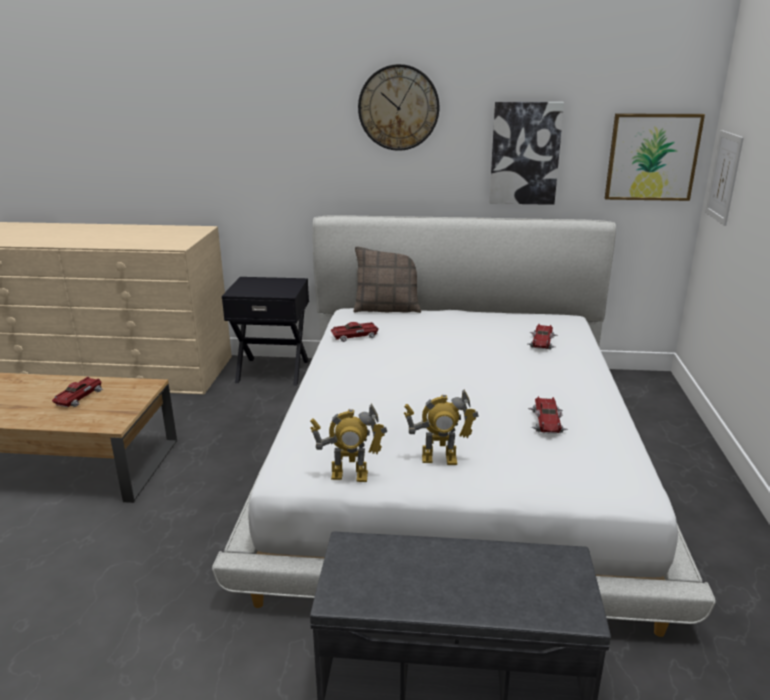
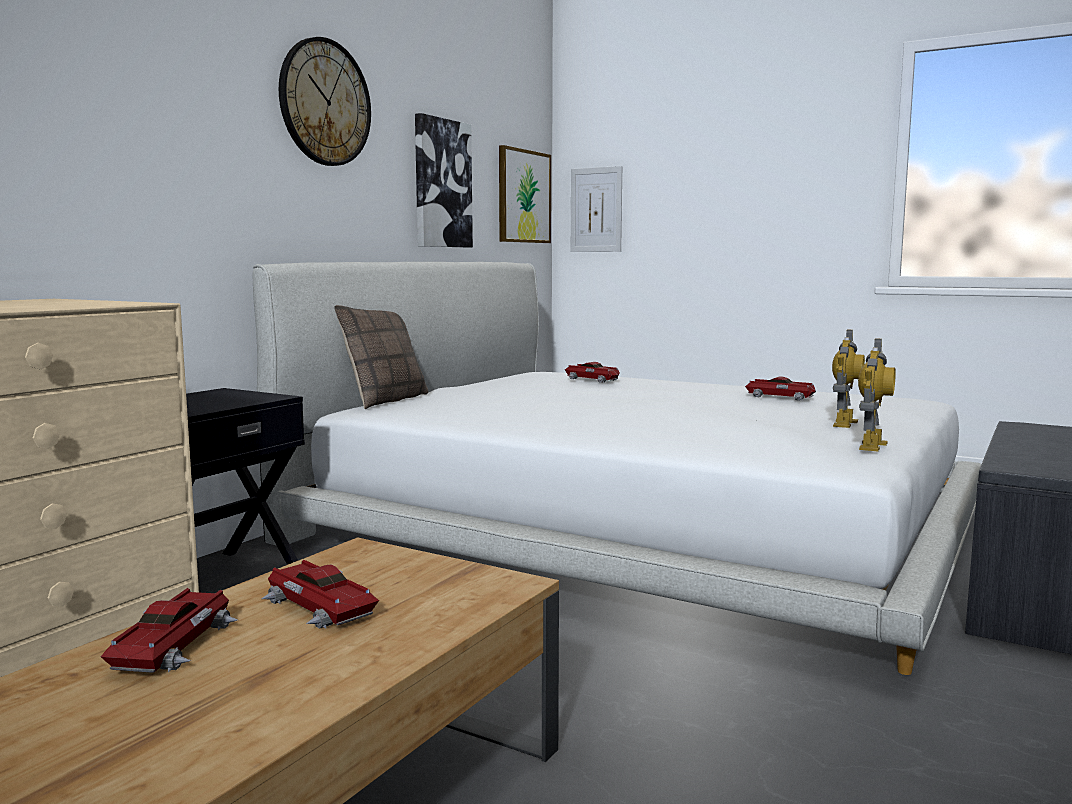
camera: 65 degrees left, 15 degrees down
(355, 336) = (457, 415): toy car -> toy car (172, 645)

